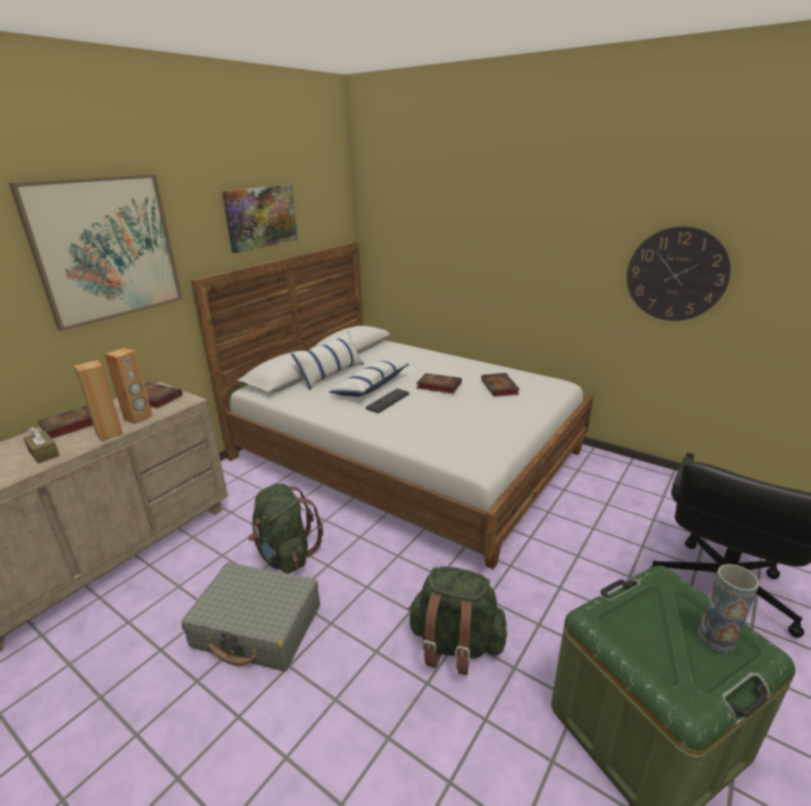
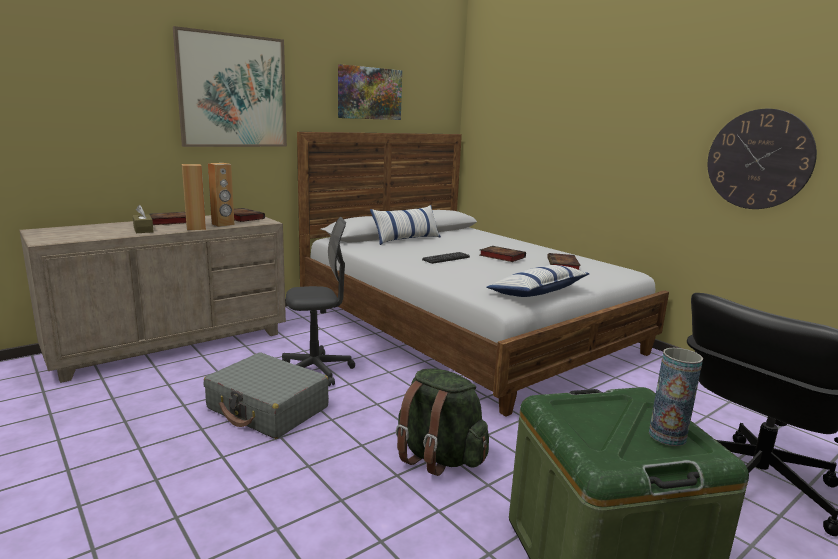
camera: 15 degrees right, 10 degrees down
(286, 555) = (316, 370): green backpack -> grey office chair
(371, 387) = (437, 250): pillow -> pillow (538, 292)

